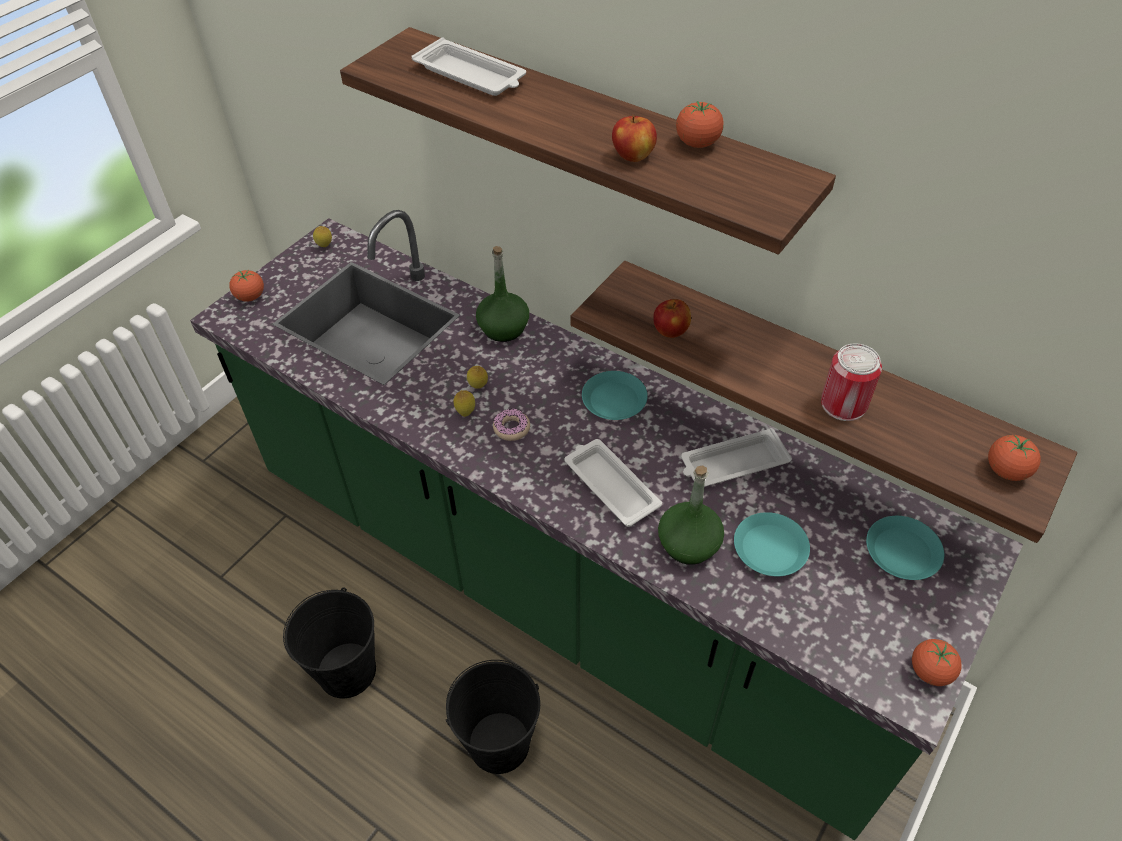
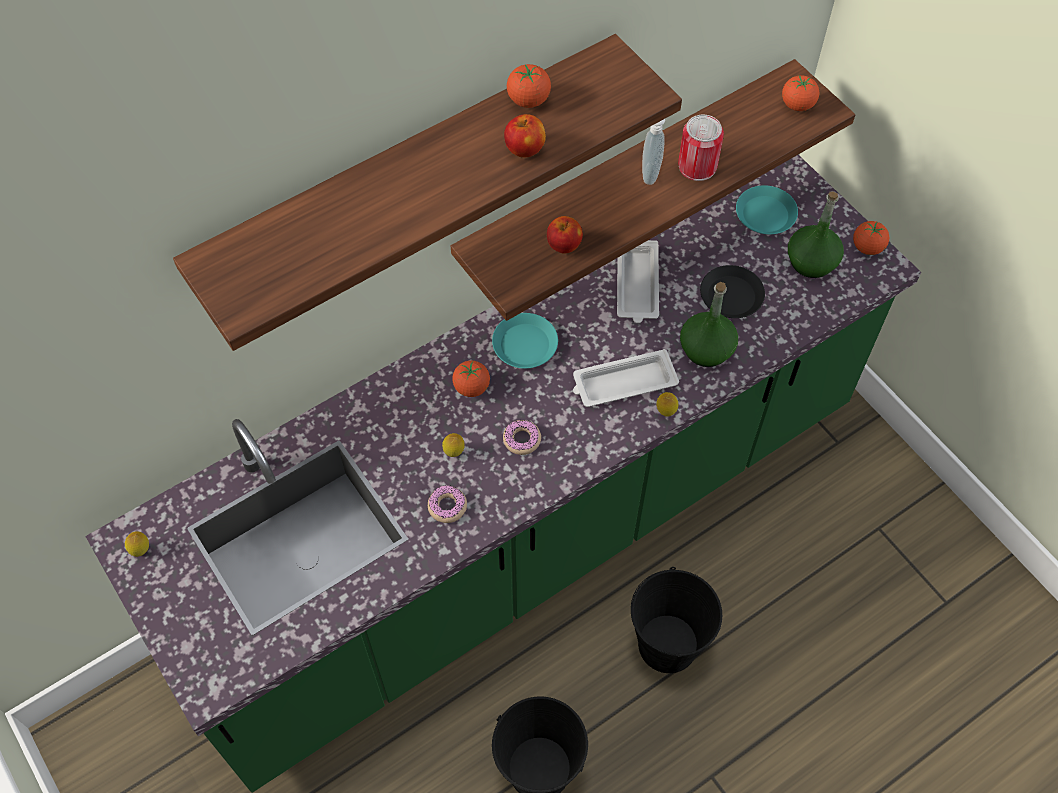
camera: 70 degrees left, 10 degrees up
(250, 297) = (189, 652): tomato -> tomato (471, 387)
(423, 399) = (447, 506): none -> donut
(465, 412) = (483, 473): lemon -> lemon (665, 412)
(471, 75) = (315, 228): white tray -> none
(504, 328) = (381, 405): green bottle -> green bottle (811, 261)
(770, 548) = (731, 295): turquoise plate -> black plate
(803, 368) = (648, 173): none -> soap dispenser

